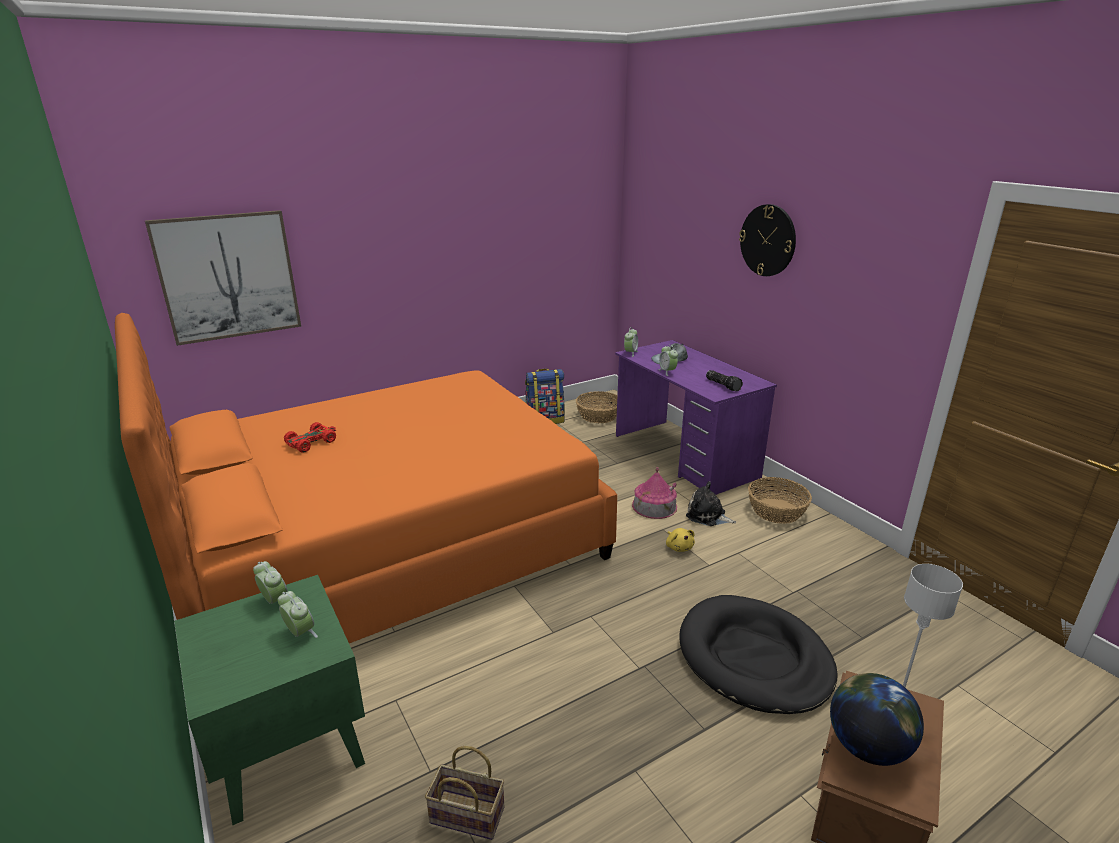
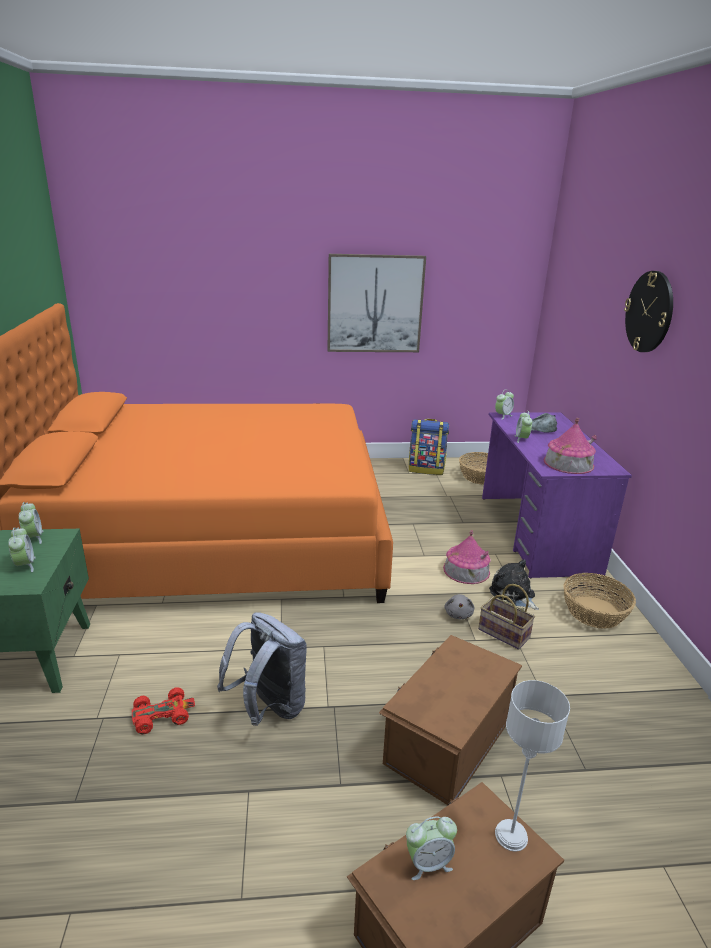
camera: 25 degrees right, 0 degrees up
(228, 276) = (159, 289): picture -> picture (375, 304)
(312, 442) = (161, 431): red toy car -> red toy car (162, 715)
(465, 816) = (90, 763): basket -> basket (502, 633)
(590, 690) = (269, 707): none -> grey backpack
(679, 547) = (458, 614): yellow plush toy -> grey plush toy
(723, 385) = (568, 463): flashlight -> toy house
(754, 658) = (445, 742): black dog bed -> brown storage box
(867, 746) = (428, 863): globe -> alarm clock

